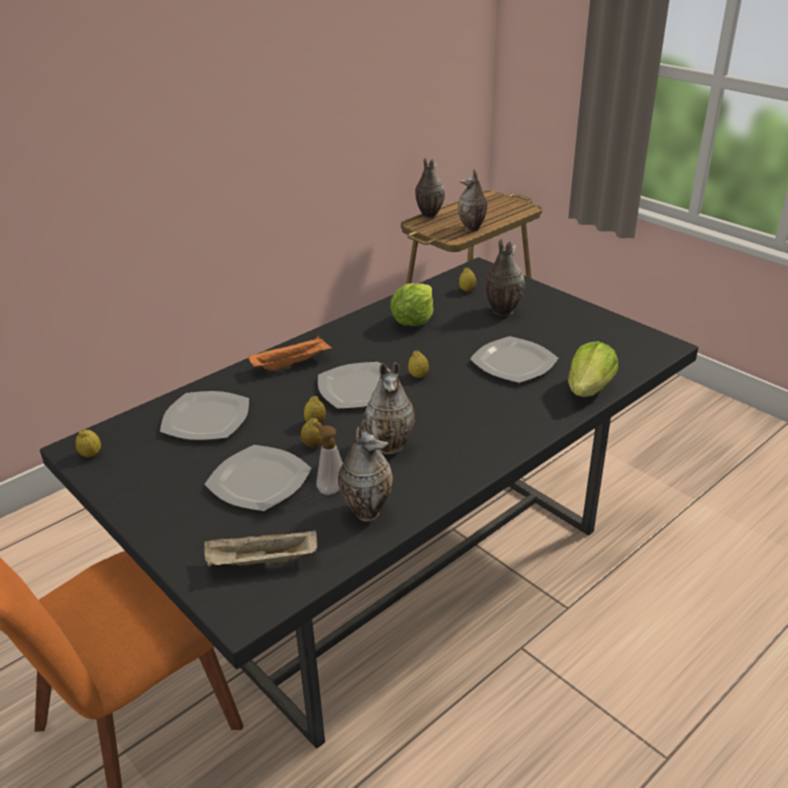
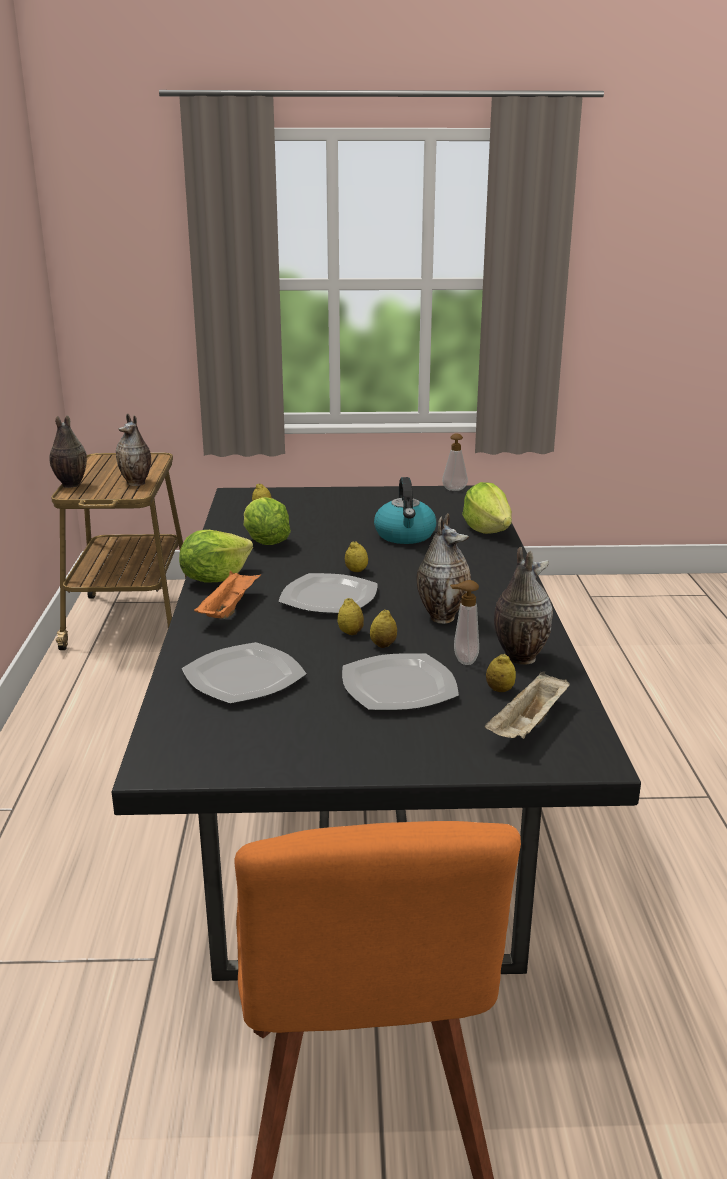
camera: 50 degrees left, 10 degrees down
(91, 454) = (190, 760): lemon -> lemon (499, 690)
(329, 336) = (214, 578): none -> lettuce
(501, 311) = (321, 512): vase -> none
(514, 362) = (405, 536): plate -> kettle
(652, 335) = (454, 489): none -> soap dispenser

